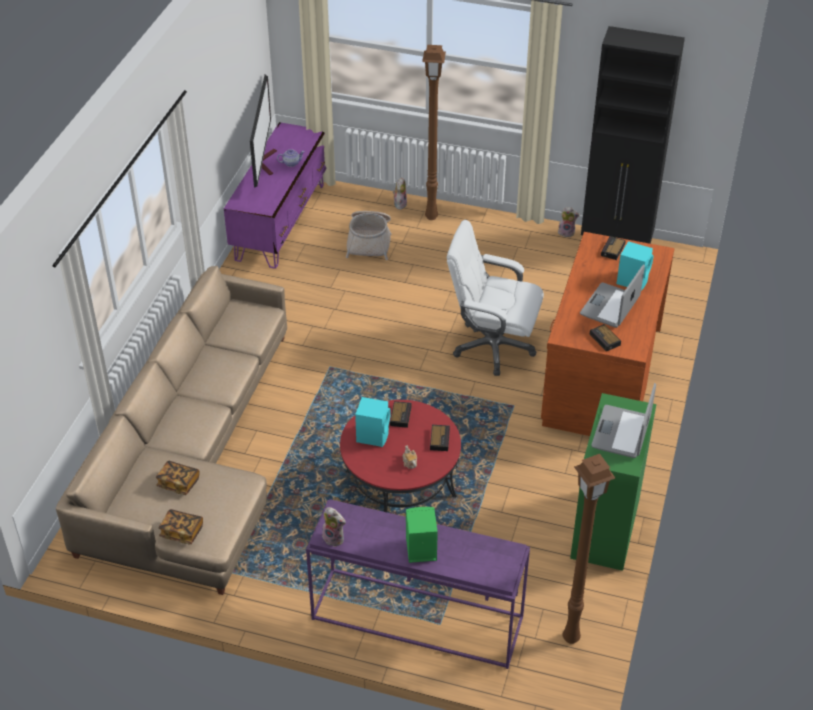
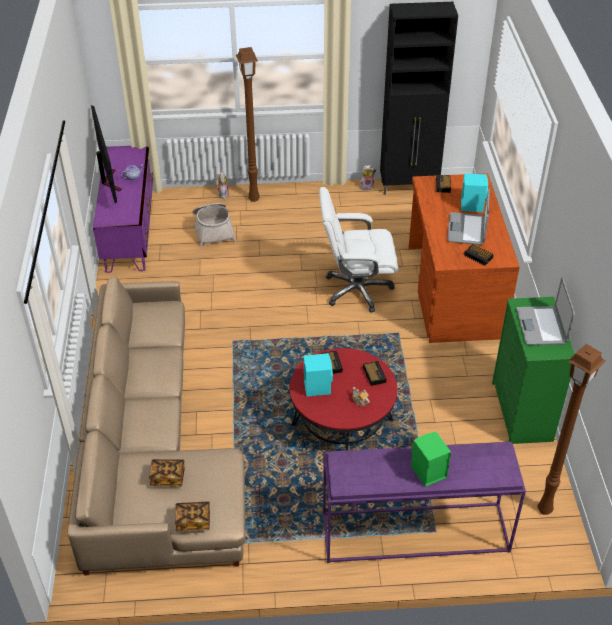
camera: 20 degrees left, 0 degrees up
(335, 538) = (350, 484): plush toy -> none

